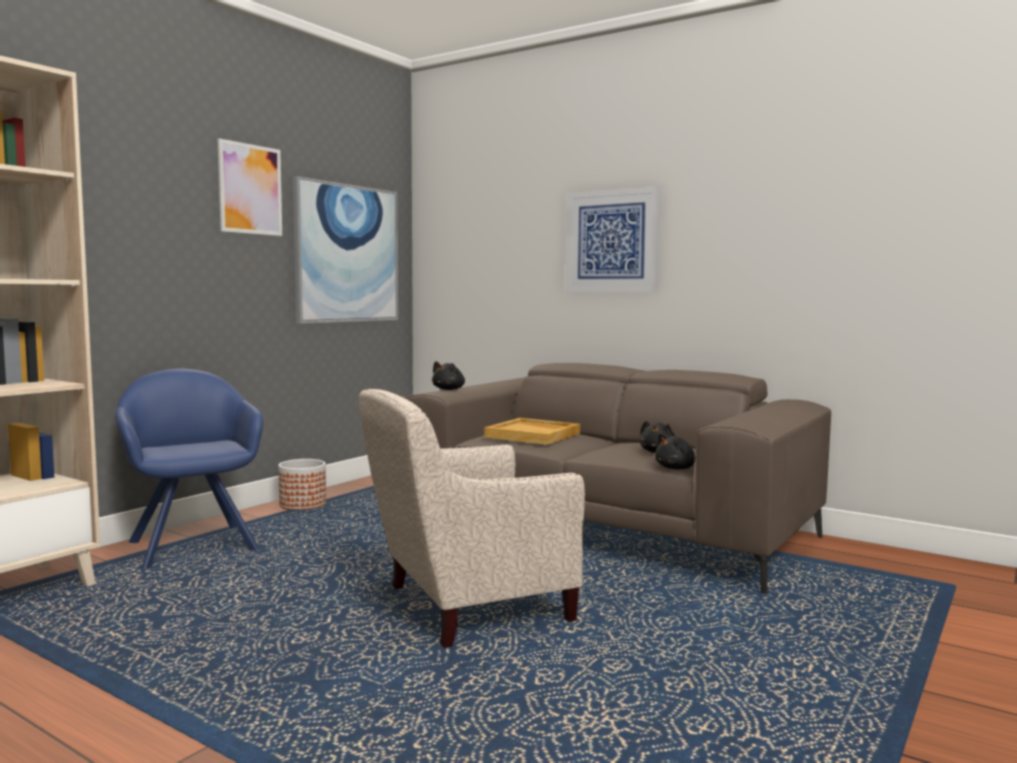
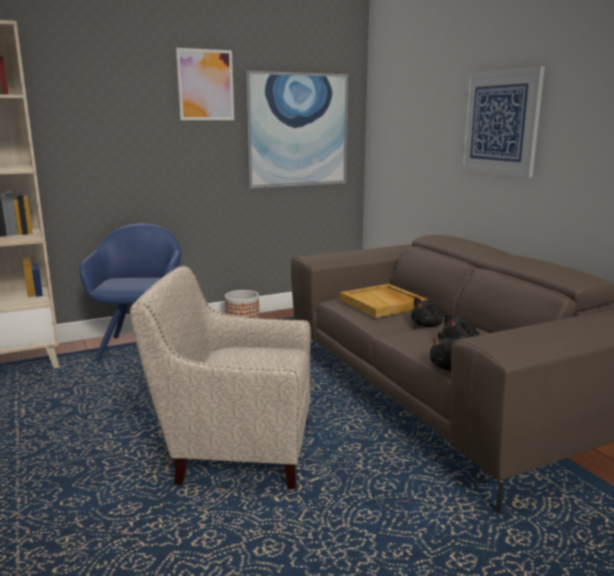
camera: 30 degrees right, 10 degrees up
(449, 389) = (331, 254): black plush toy -> black plush toy (428, 325)

